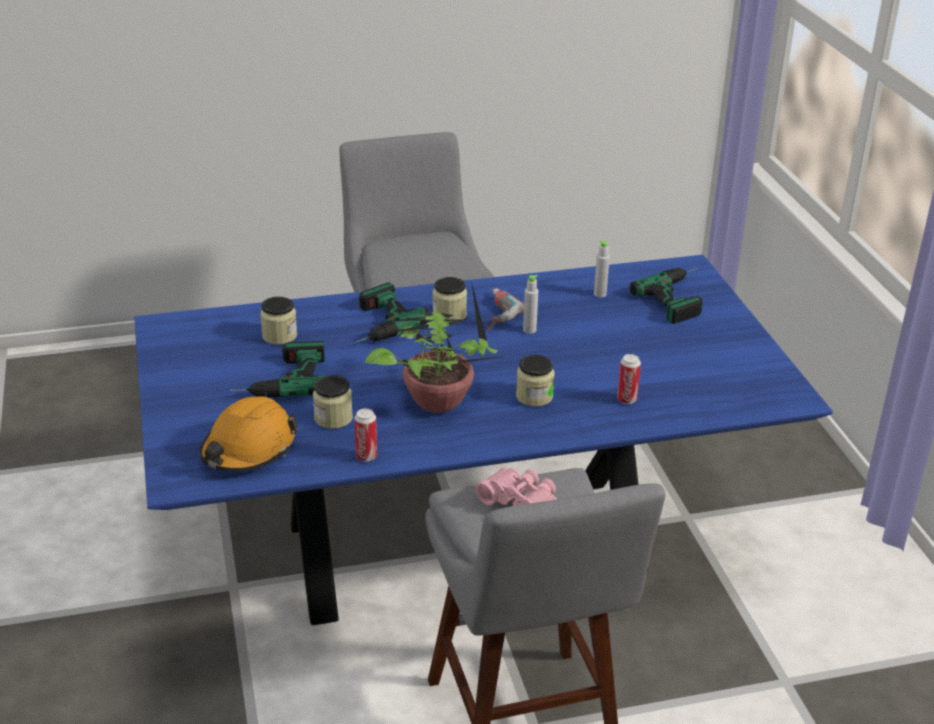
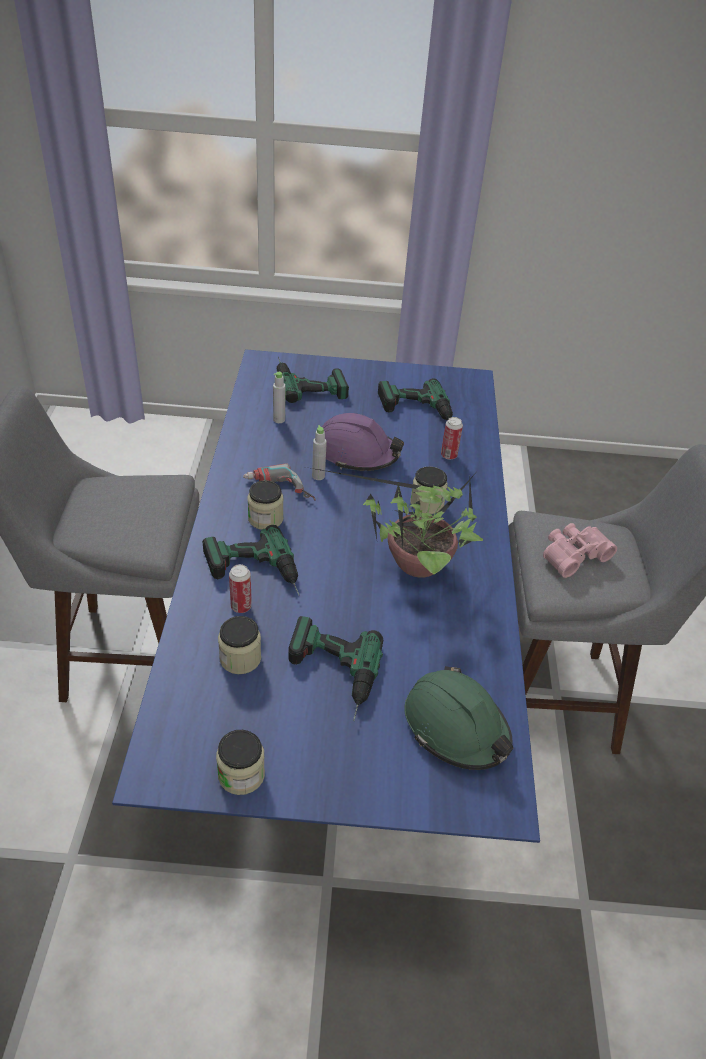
camera: 75 degrees left, 10 degrees up
(248, 449) = (456, 727): orange hard hat -> green hard hat
(333, 418) = (419, 646): jar -> jar (241, 774)
(366, 456) = (491, 635): can -> can (241, 606)
(582, 345) = (357, 453): none -> purple hard hat
(688, 370) = (417, 412): none -> power drill

